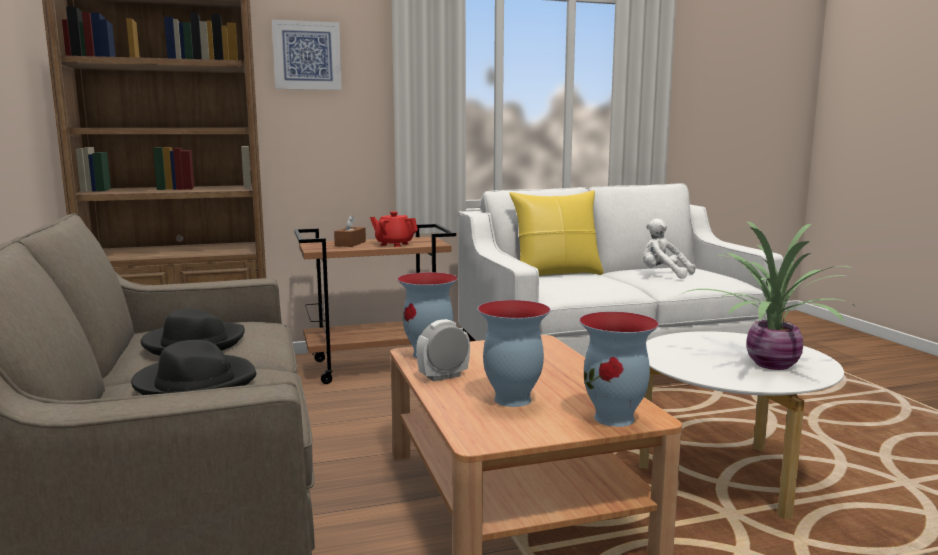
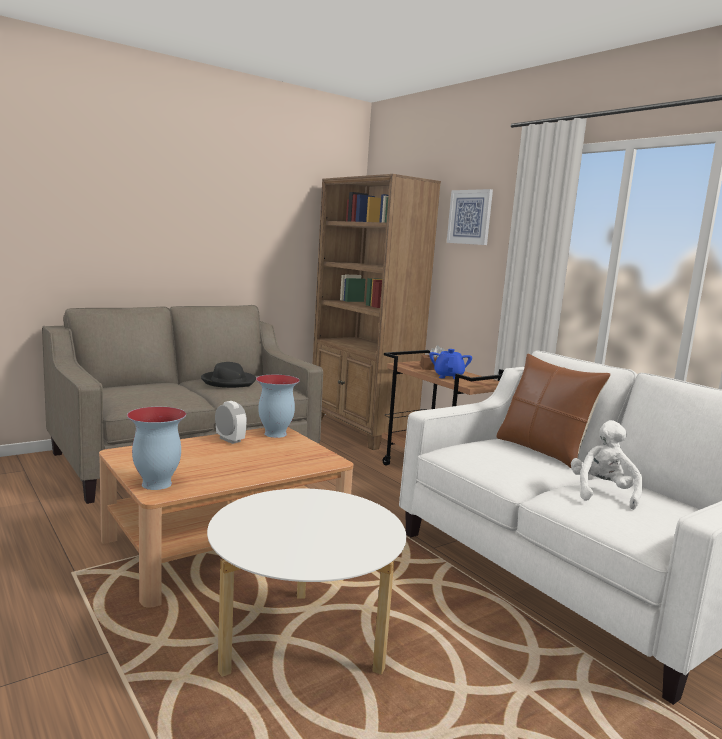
camera: 70 degrees right, 0 degrees up
(195, 382) = (164, 389): black hat -> none
(394, 244) = (448, 376): red teapot -> blue teapot
(511, 399) = (189, 457): vase -> none
(556, 274) = (543, 451): yellow pillow -> brown pillow
(769, 364) = (293, 540): potted plant -> none

